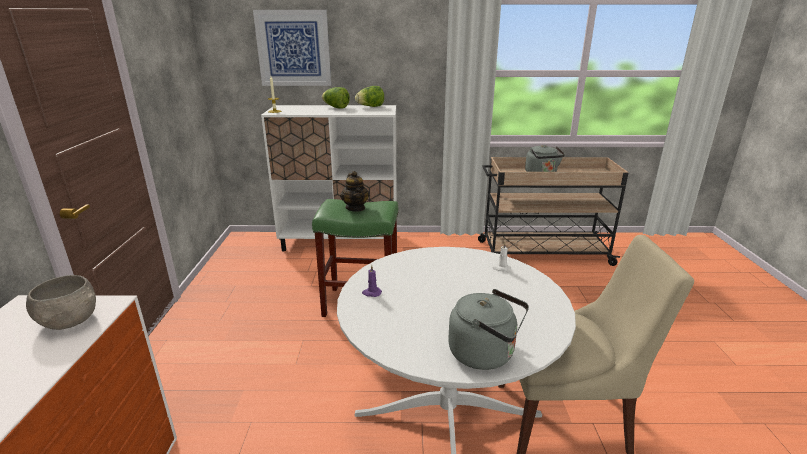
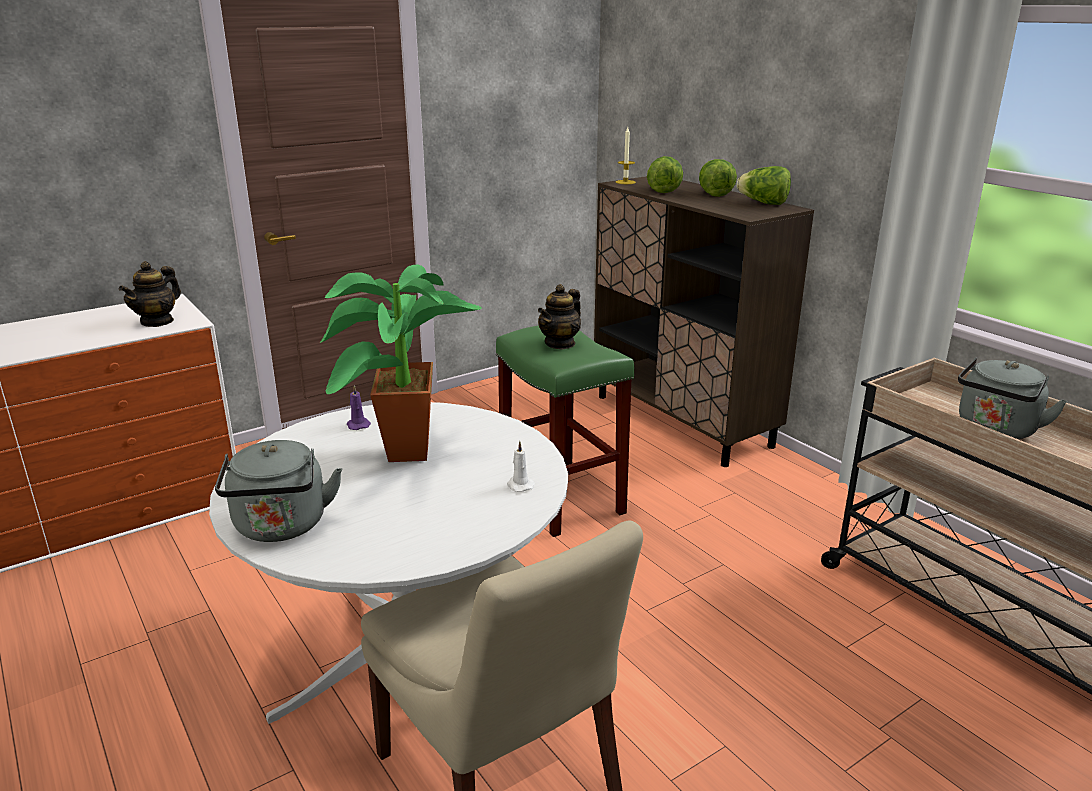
camera: 55 degrees right, 0 degrees up
(70, 320) = (157, 321): grey bowl -> teapot
(293, 48) = (693, 88): picture -> none
(309, 111) = (664, 190): none -> lettuce
(340, 242) = (682, 421): white cabinet -> brown cabinet
(434, 290) = (402, 458): none -> potted plant

